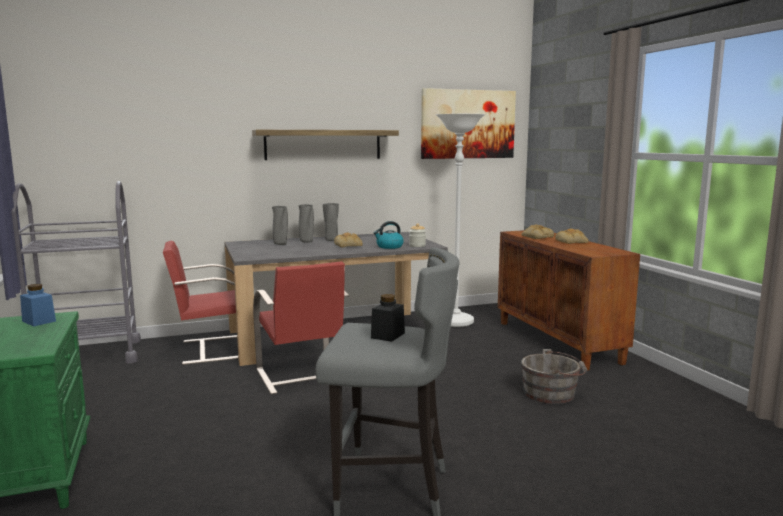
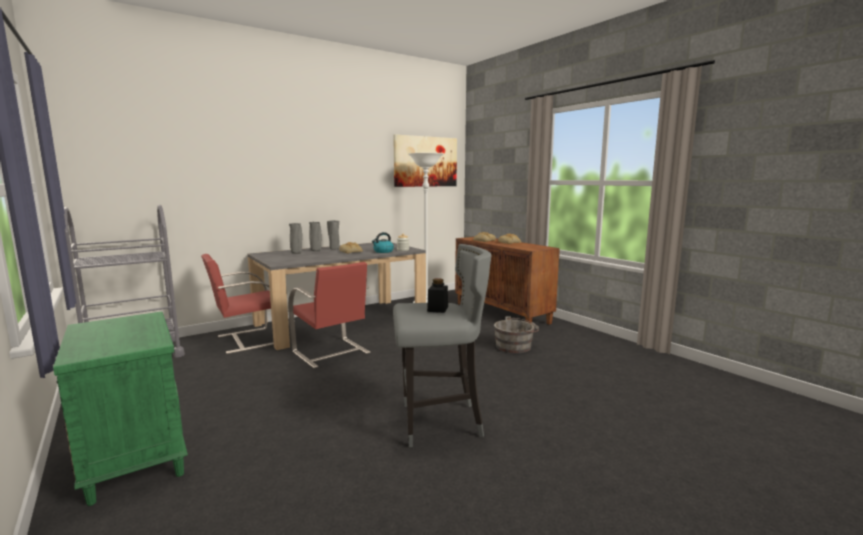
camera: 15 degrees left, 0 degrees up
(39, 321) = (133, 321): blue jar -> none
(323, 144) = (323, 175): shelf -> none

